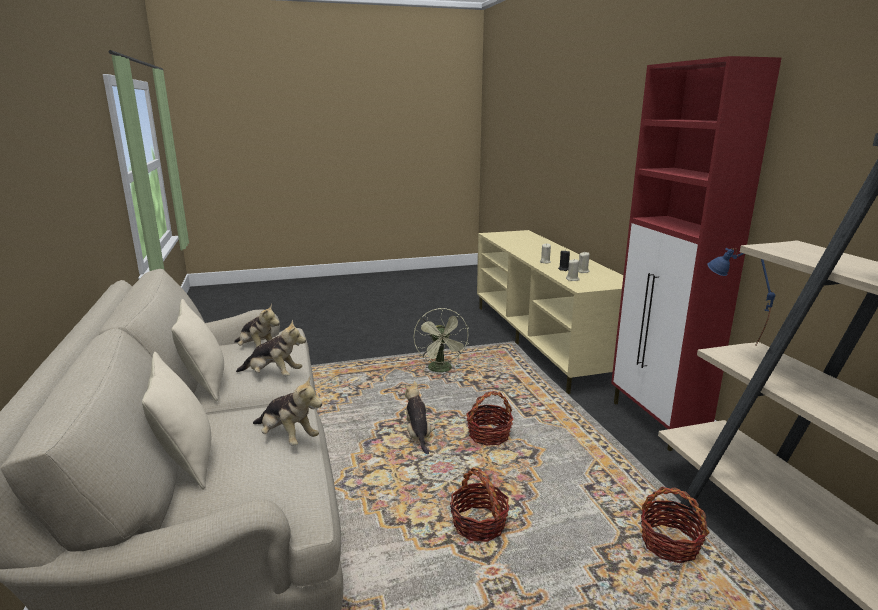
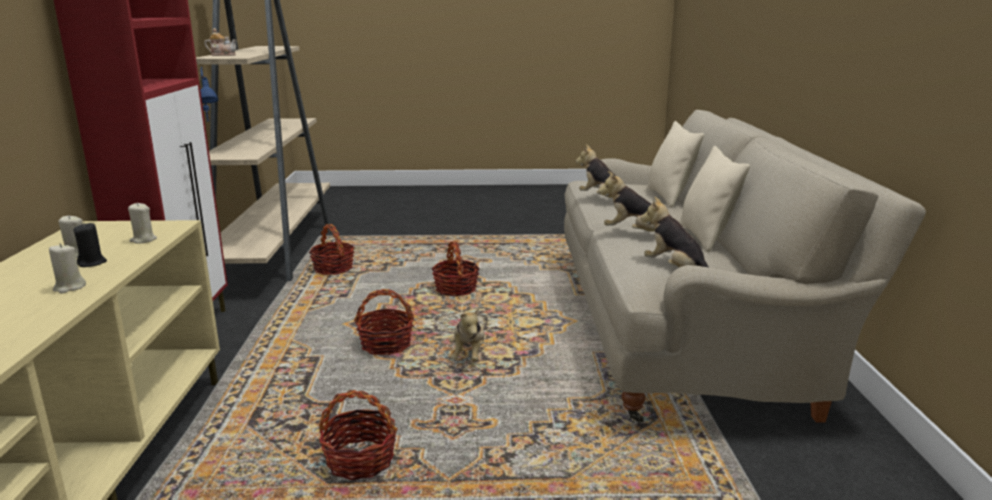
camera: 165 degrees left, 0 degrees up
(442, 370) = (360, 460): green fan -> basket
(817, 252) = (223, 55): none -> teapot

